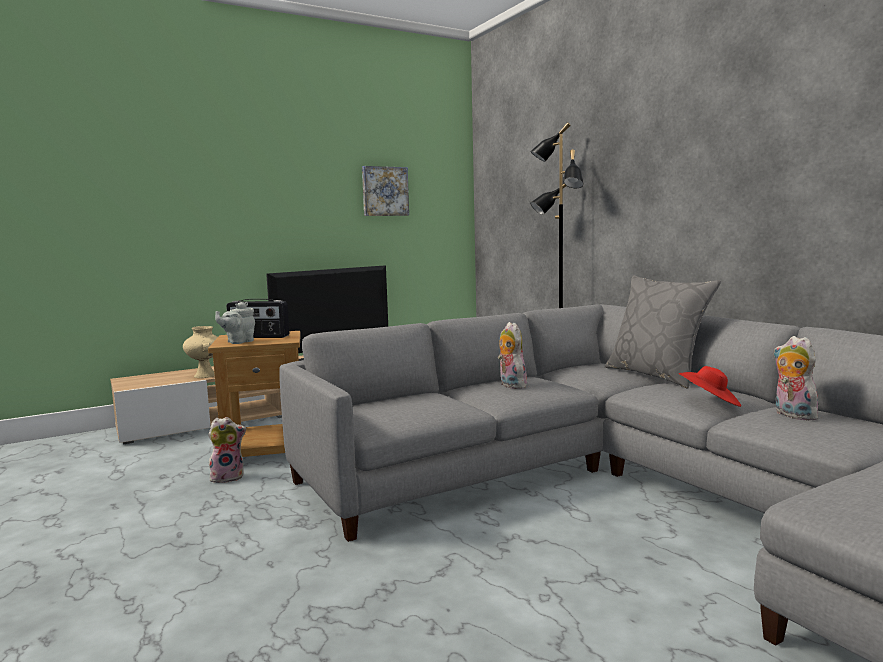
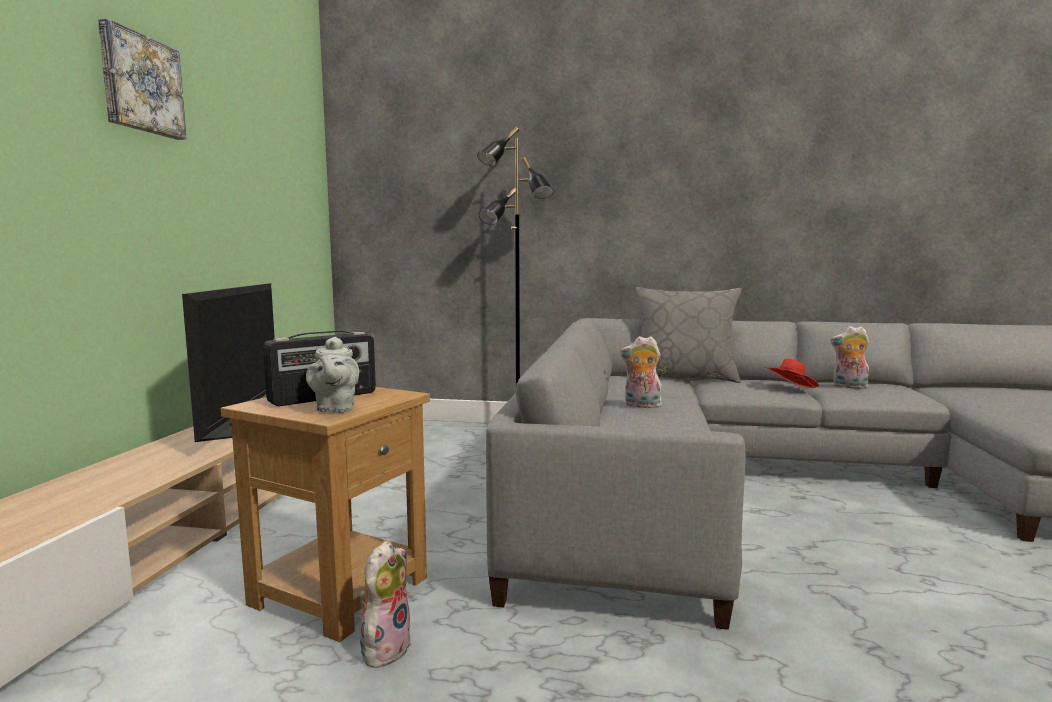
camera: 50 degrees left, 0 degrees up
(206, 376) = (94, 501): beige vase -> none
(384, 191) = (254, 176): picture -> picture (141, 84)

